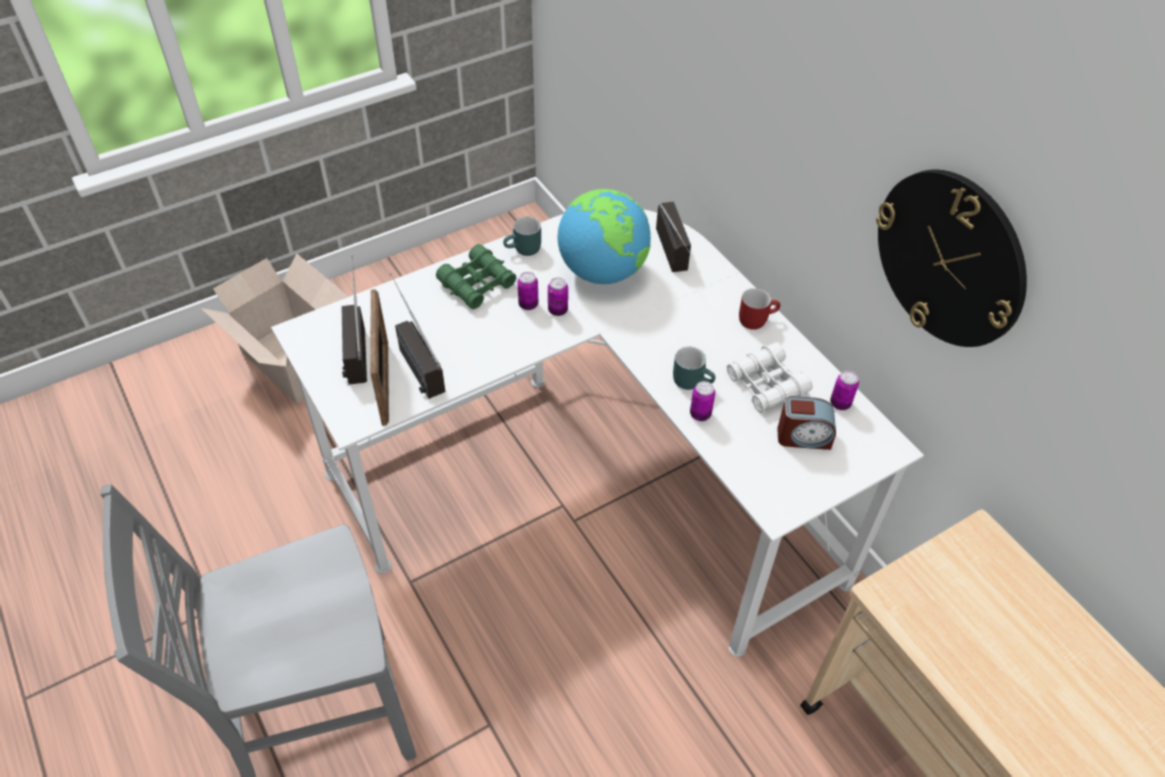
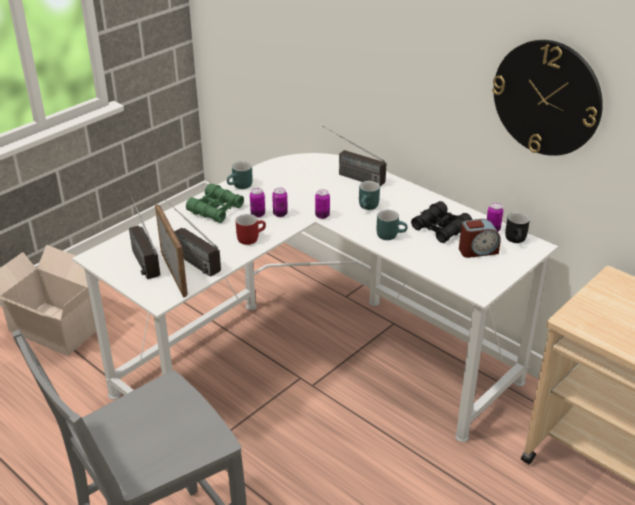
camera: 15 degrees left, 15 degrees down
(602, 271) = (301, 188): globe -> none
(678, 261) = (350, 175): radio -> radio turned 150 degrees clockwise
(681, 324) = (368, 207): none -> turquoise mug
(700, 414) = (404, 251): can -> can (322, 216)
(756, 318) = (416, 196): red mug -> red mug (250, 238)
(766, 384) = (440, 228): white binoculars -> black binoculars
(868, 430) = (517, 240): none -> black mug

